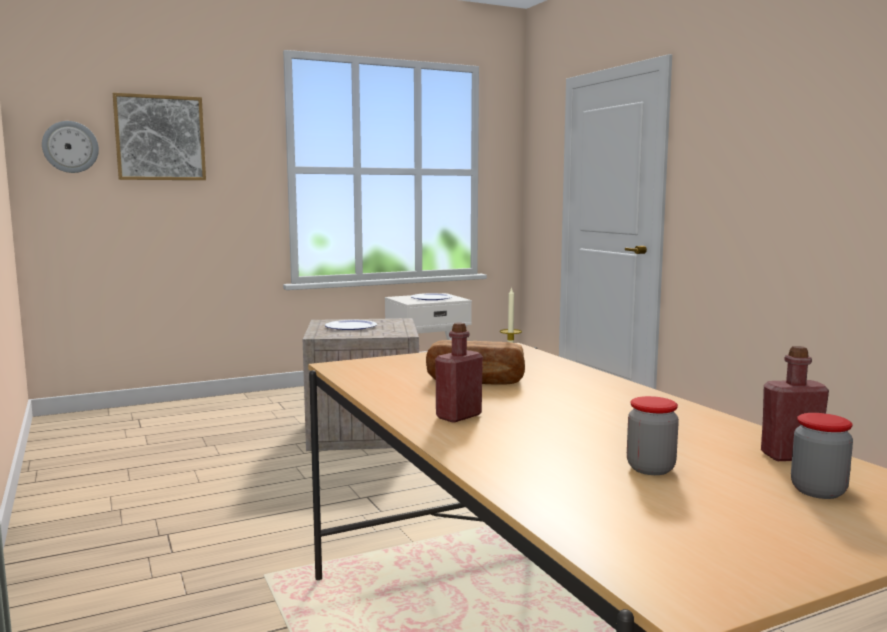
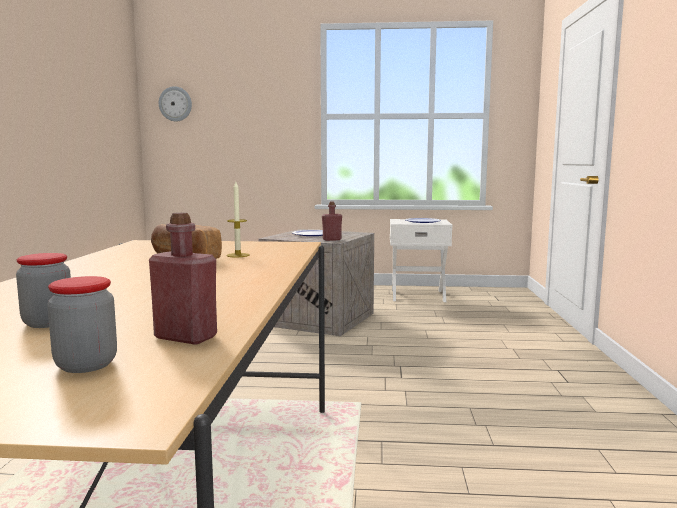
camera: 30 degrees right, 0 degrees up
(160, 138) = (231, 95): picture -> none
(458, 416) = (83, 274): red bottle -> red bottle (332, 239)

